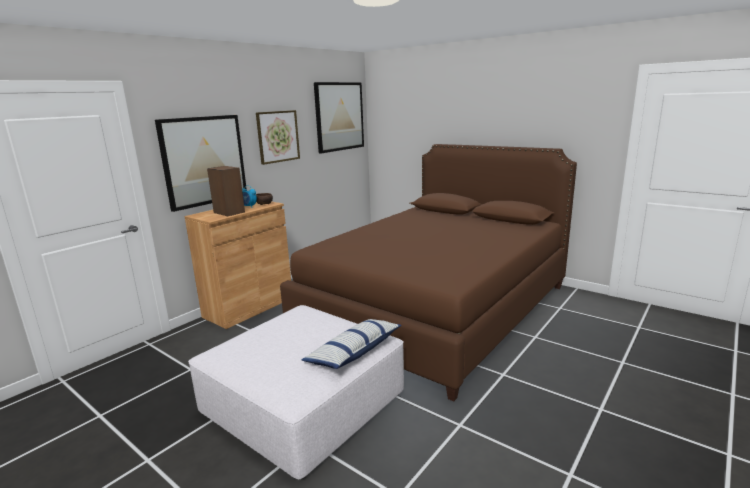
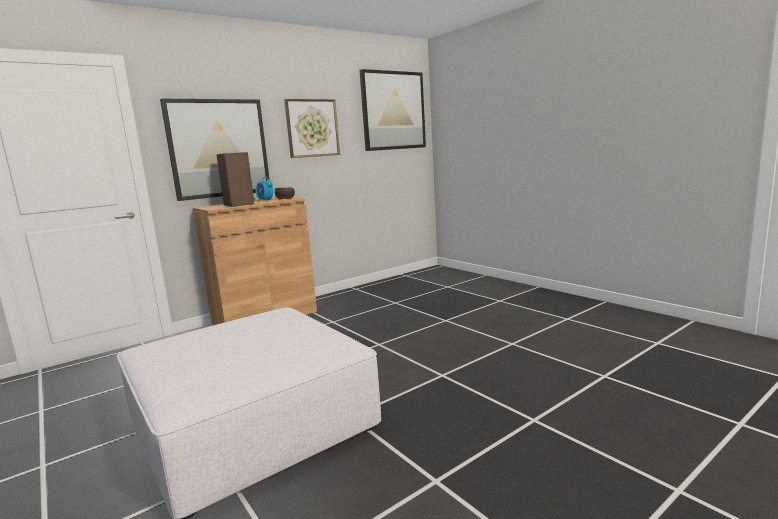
camera: 15 degrees right, 5 degrees down
(354, 352) = (298, 358): pillow -> none
(436, 308) = (479, 331): brown bed -> none

